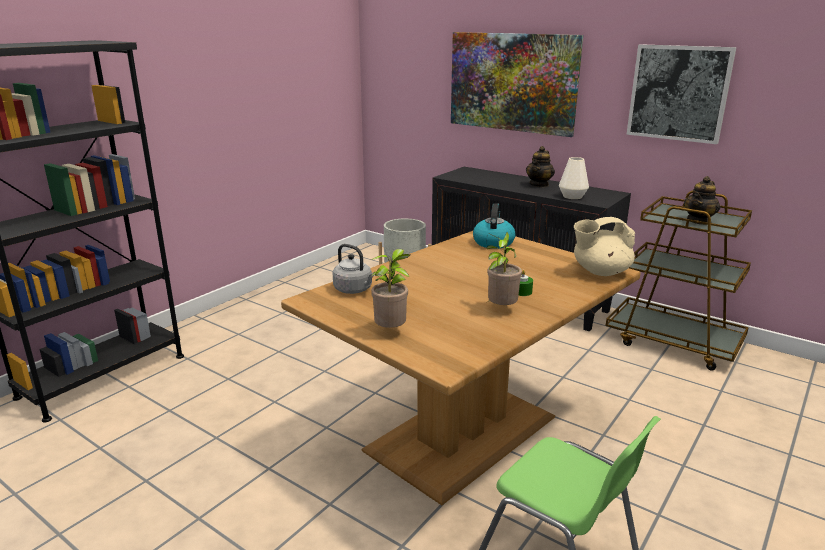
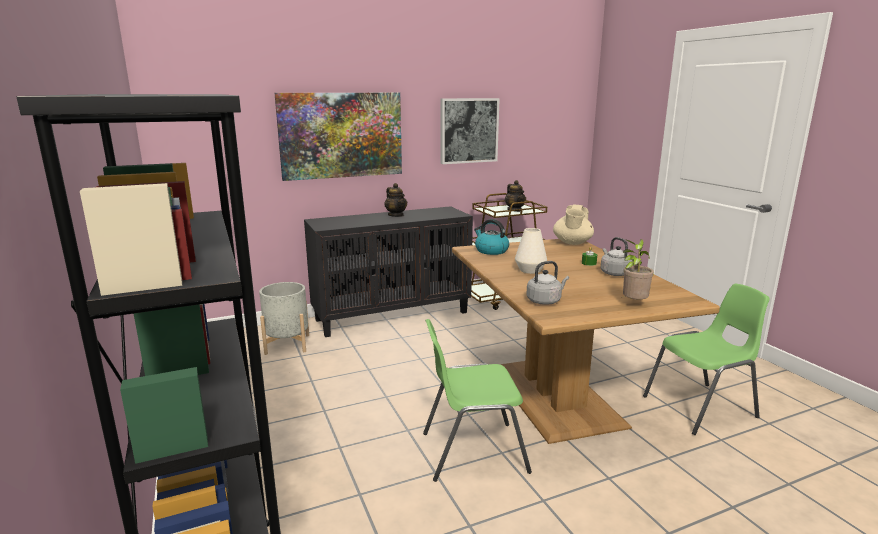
camera: 60 degrees left, 5 degrees down
(316, 411) = (472, 451): none -> green chair
(500, 309) = (614, 273): potted plant -> grey kettle
(572, 196) = (437, 215): white vase -> white vase (530, 270)

